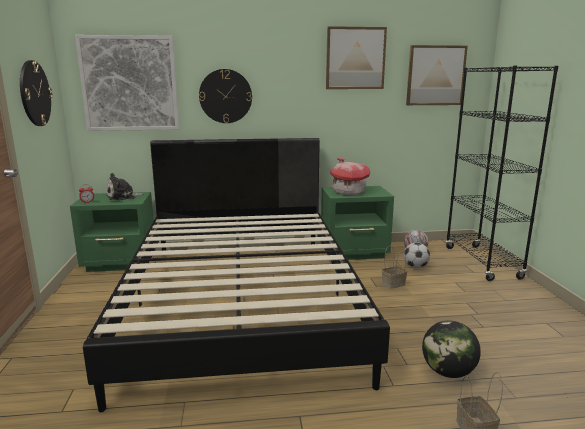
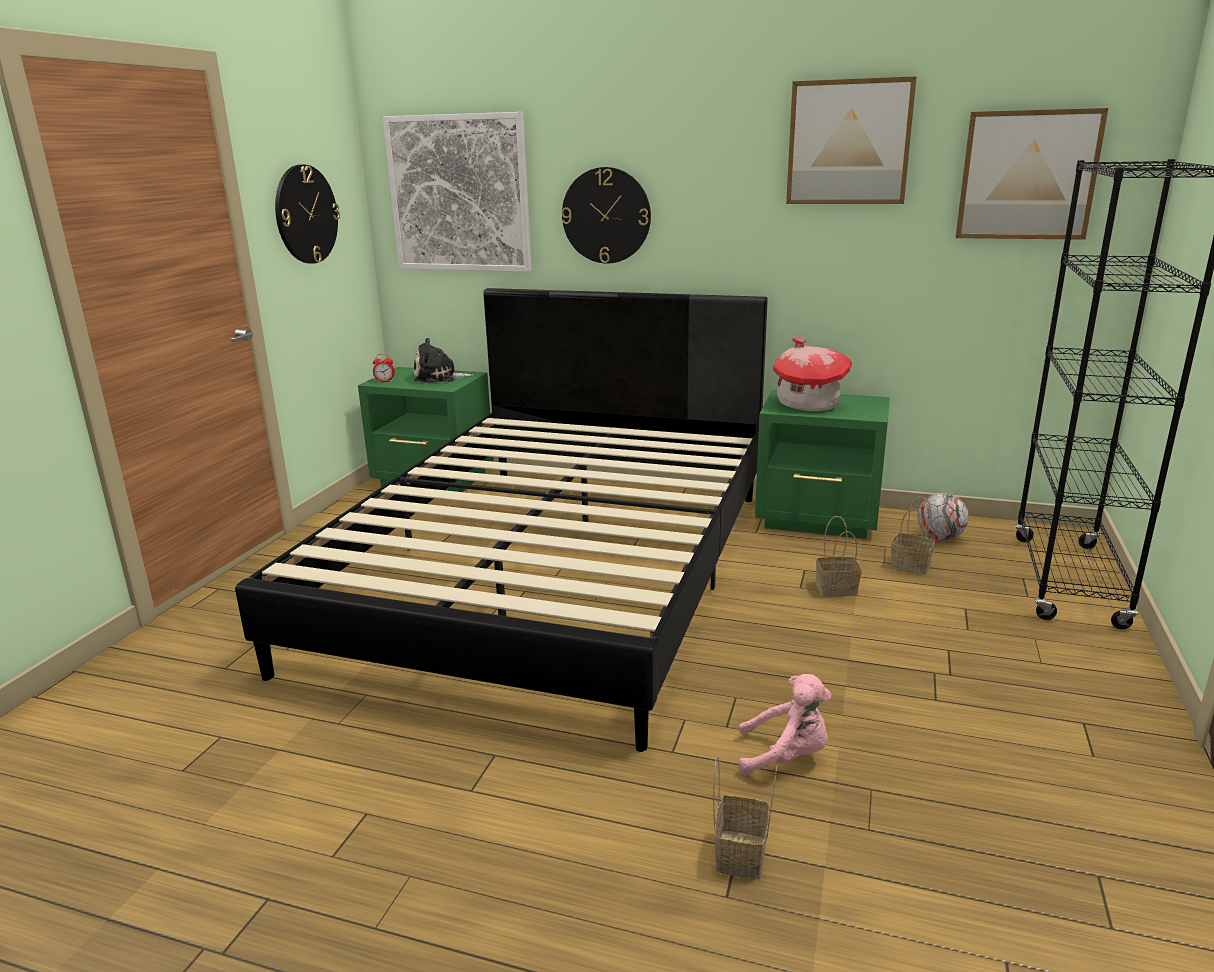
camera: 25 degrees right, 5 degrees up
(415, 267) = (912, 566): football -> basket
(448, 372) = (786, 757): globe -> pink plush toy

